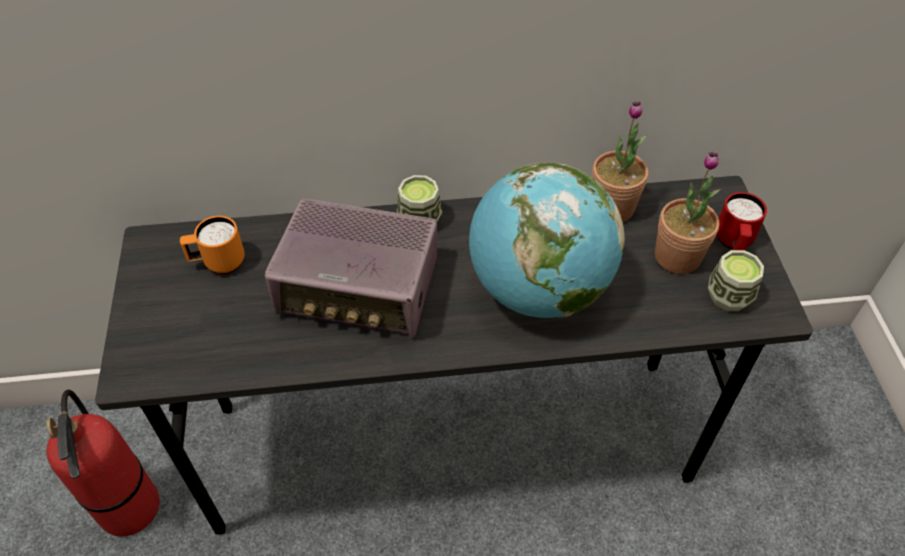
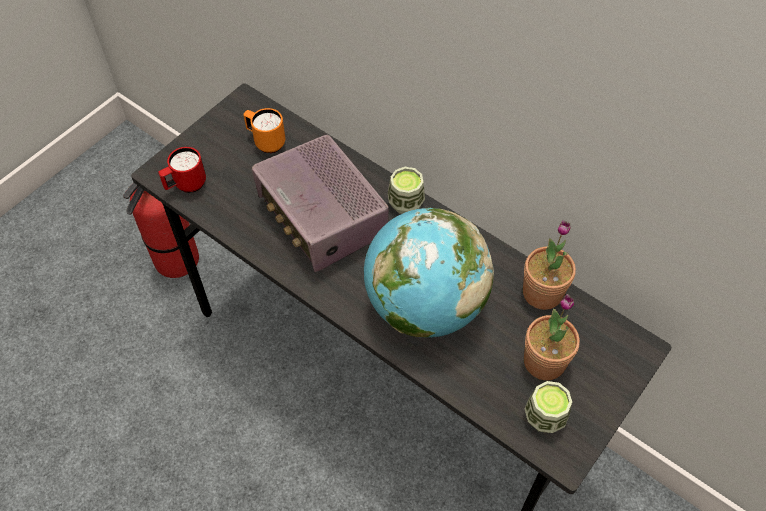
camera: 45 degrees right, 5 degrees up
(733, 243) = (598, 387): red mug -> red mug (186, 185)

